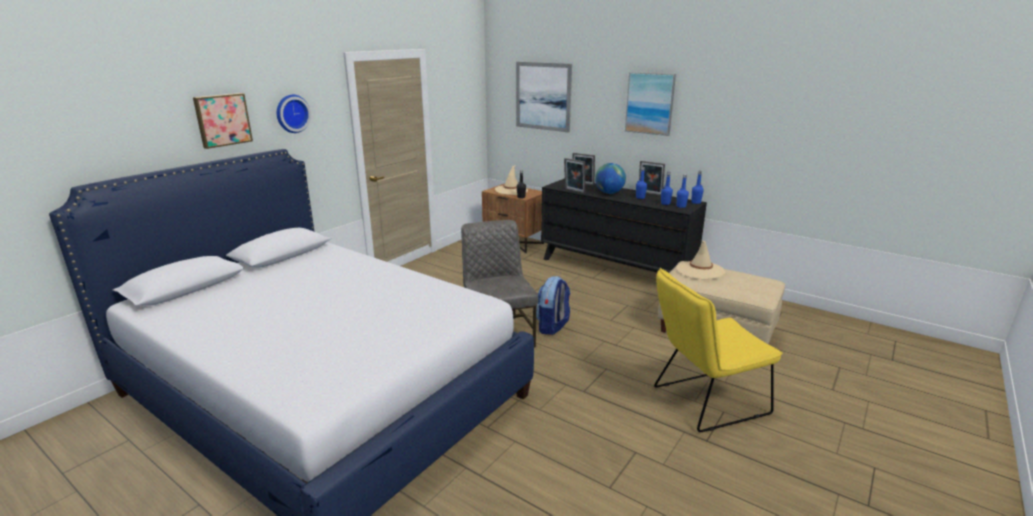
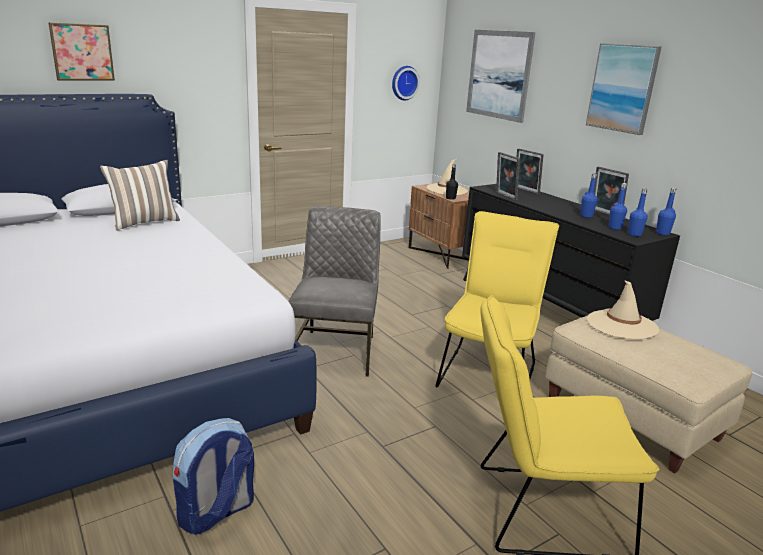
camera: 20 degrees right, 0 degrees up
(291, 113) = (168, 57): wall clock -> wall clock (404, 83)
(321, 263) = (144, 222): none -> pillow
(552, 326) = (409, 358): backpack -> backpack (216, 513)
(609, 193) = (549, 205): globe -> none
(611, 322) = (489, 371): none -> yellow chair

